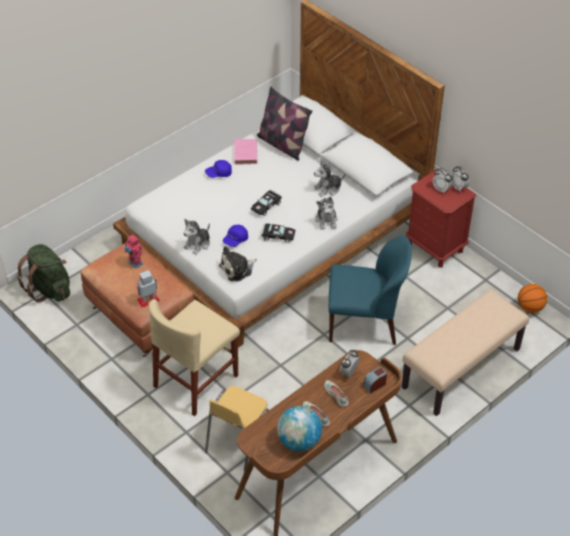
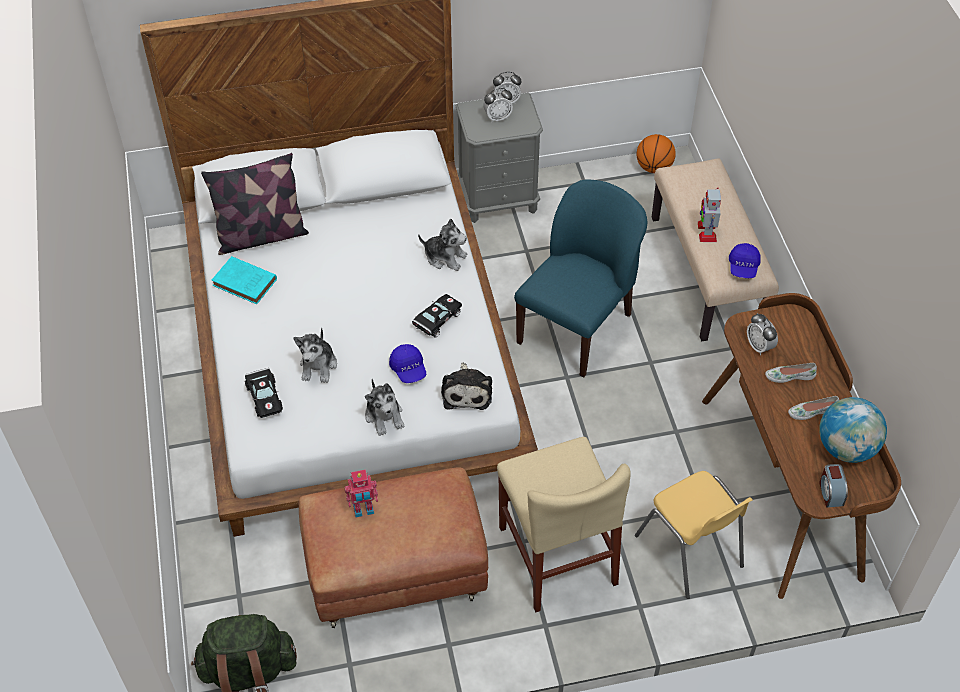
camera: 60 degrees left, 5 degrees up
(148, 299) = (448, 523): toy robot -> toy robot (706, 231)
(218, 173) = (260, 330): blue cap -> blue cap (743, 267)
(245, 154) = (246, 283): pink book -> turquoise book
(267, 206) = (370, 305): black toy car -> black toy car (264, 396)
(328, 188) = (387, 228): plush toy -> plush toy (318, 365)
(375, 384) = (793, 330): alarm clock -> alarm clock (830, 493)
(435, 247) = (499, 200): red nightstand -> grey nightstand

